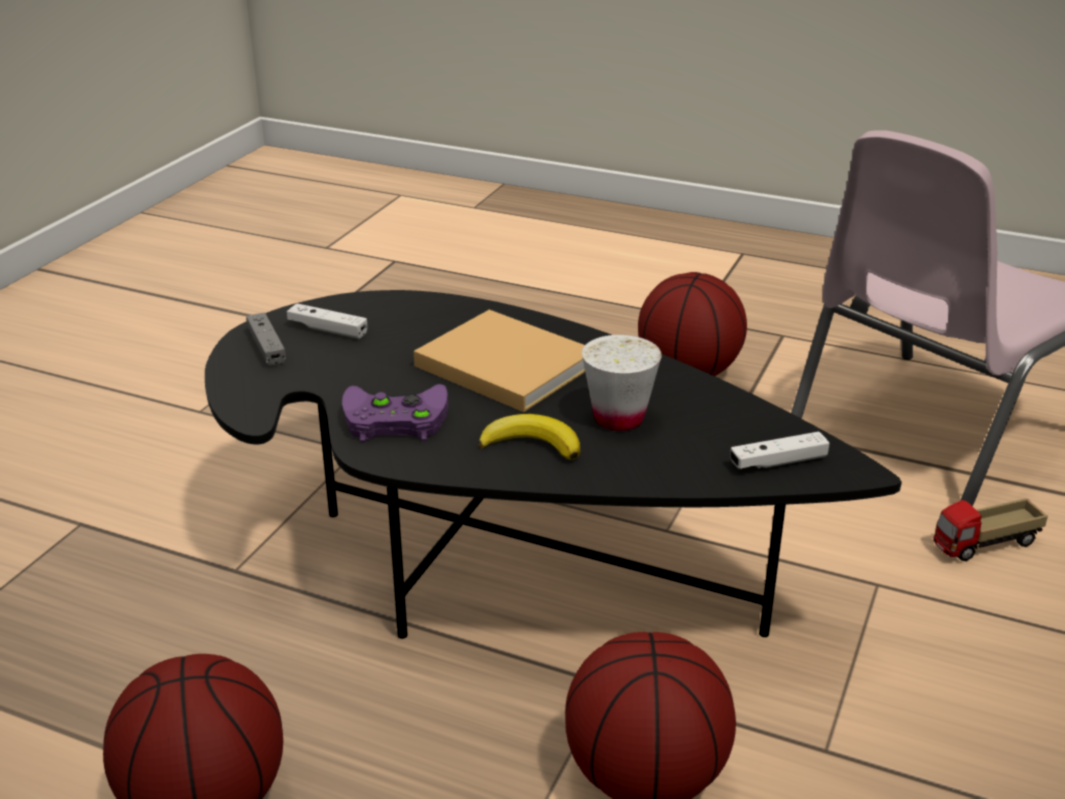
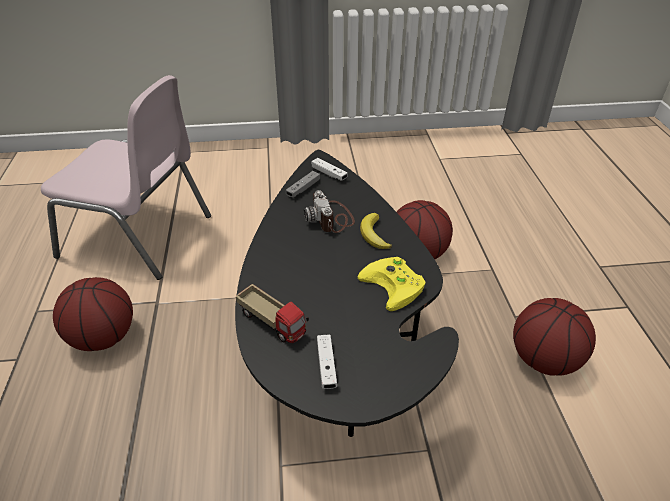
camera: 120 degrees left, 10 degrees up
(266, 347) = (370, 384): grey game controller -> grey game controller (303, 189)
(391, 420) = (395, 286): purple game controller -> yellow game controller
(501, 363) = (310, 272): beige book -> none
(618, 418) = (331, 218): white cup -> camera
(985, 545) = (227, 209): toy truck -> toy truck (273, 323)

